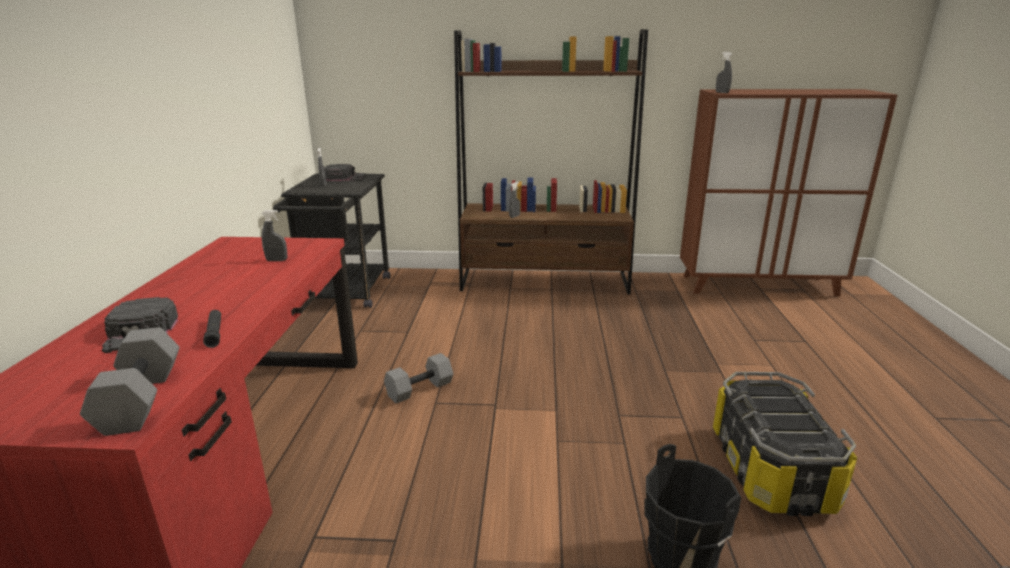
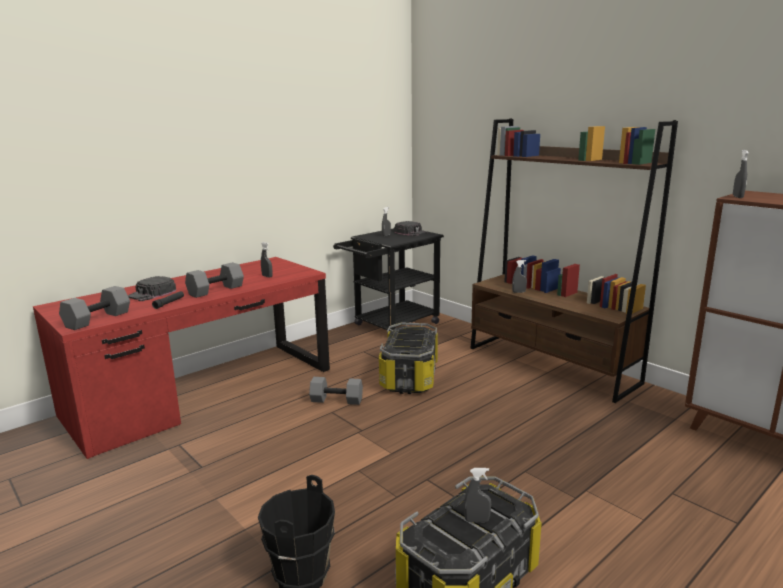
camera: 45 degrees right, 5 degrees down
(248, 296) = (216, 290): none -> grey dumbbell
(452, 336) = (410, 377): none -> storage box
(785, 409) = (477, 520): none -> grey spray bottle

